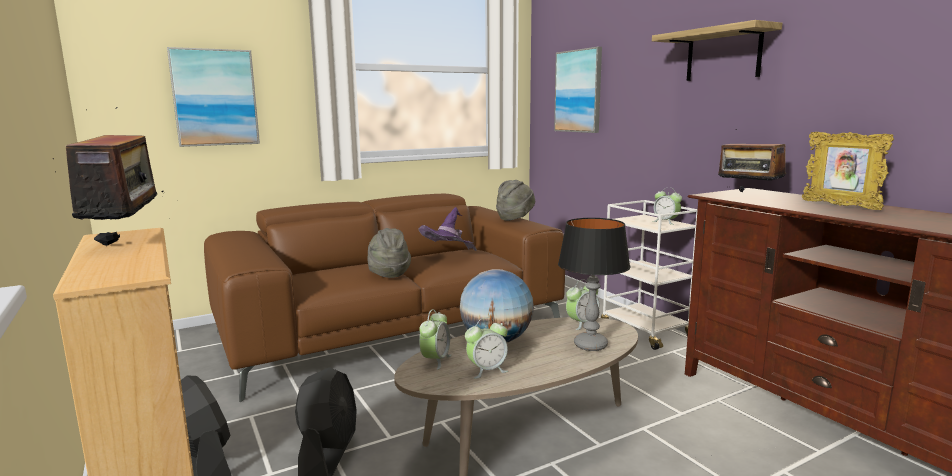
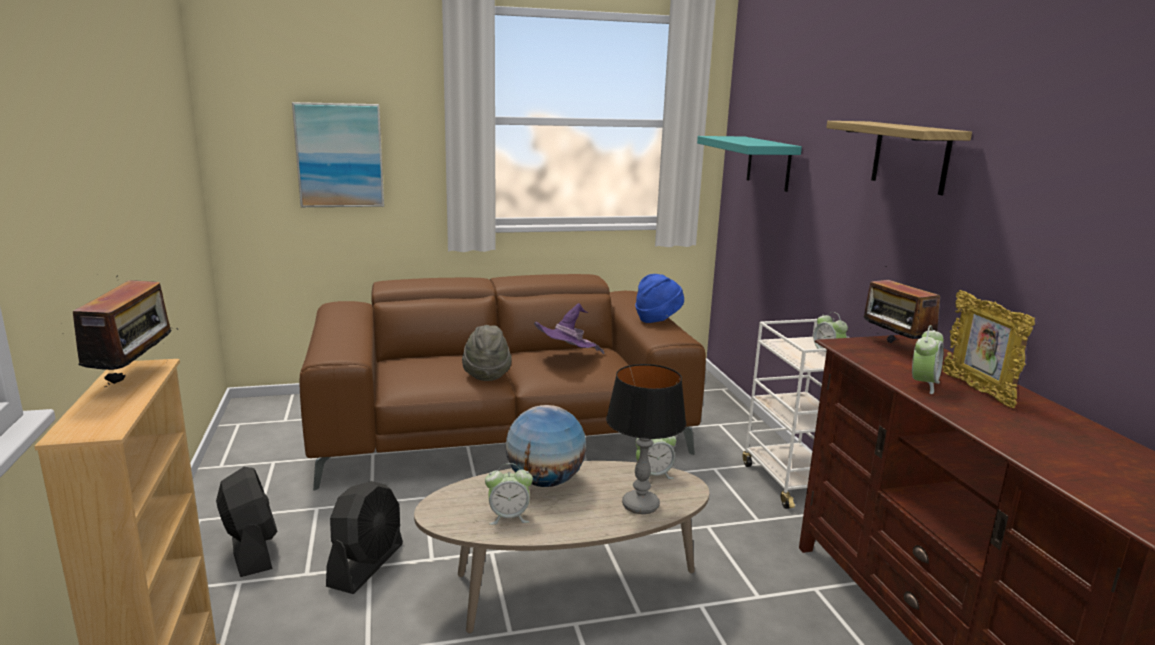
camera: 15 degrees right, 5 degrees up
(435, 360) = (467, 495): alarm clock -> alarm clock (923, 384)
(515, 218) = (658, 320): grey hat -> blue hat
(578, 91) = (769, 163): picture -> turquoise shelf

